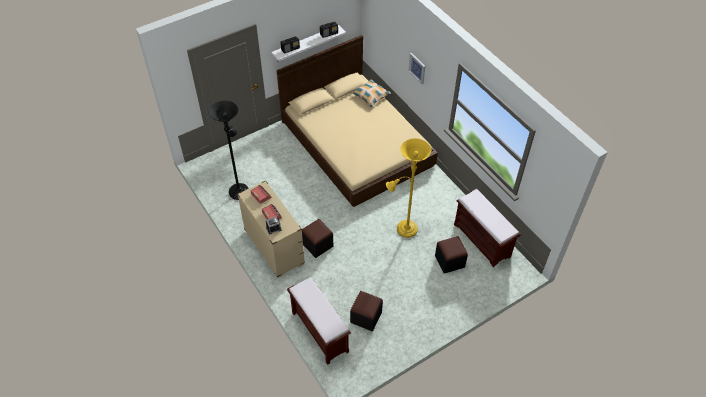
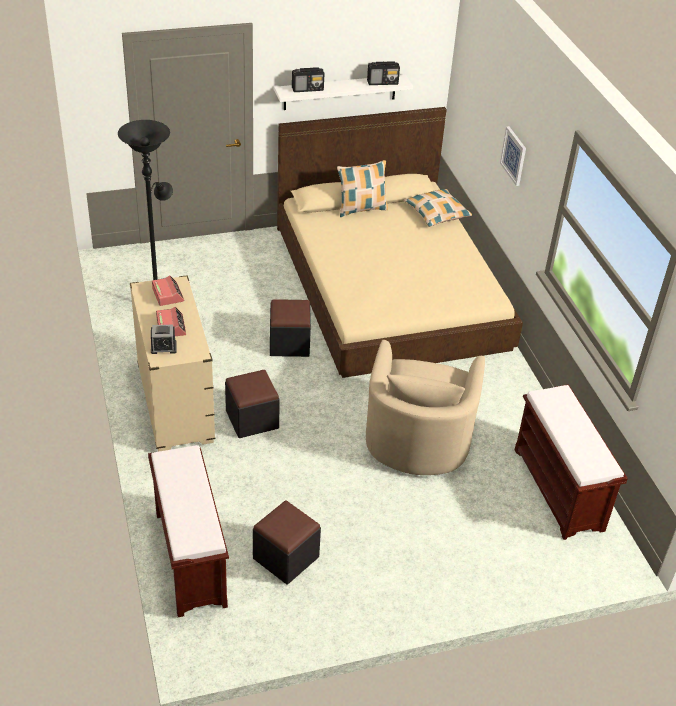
camera: 15 degrees right, 10 degrees down
(330, 103) = (361, 209): none -> pillow
(404, 229) = (418, 434): yellow floor lamp -> beige armchair
(449, 261) = (482, 507): black ottoman -> black ottoman (289, 343)

